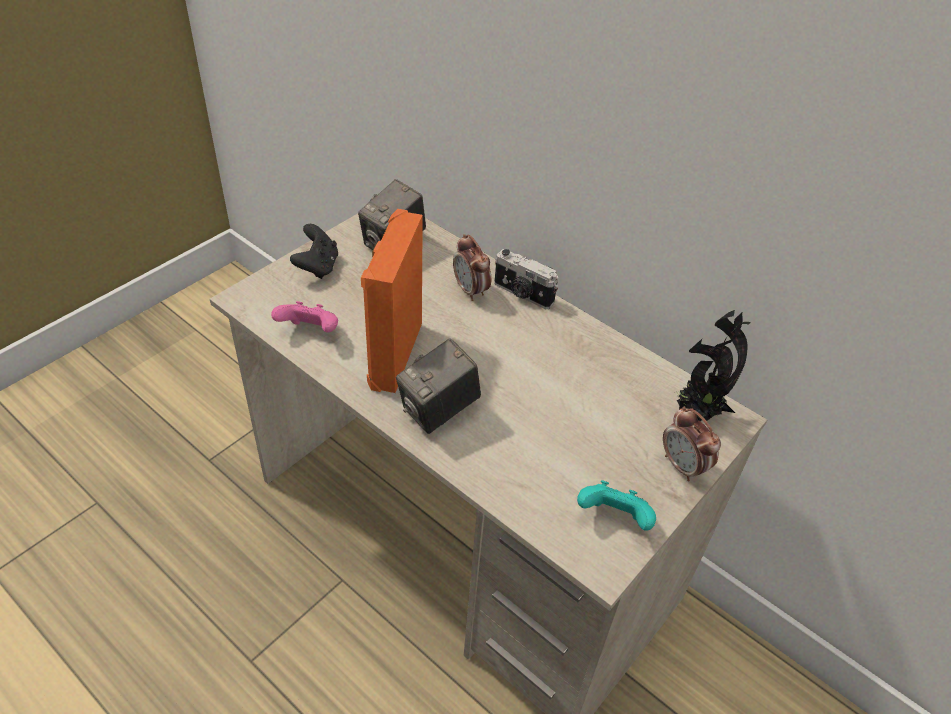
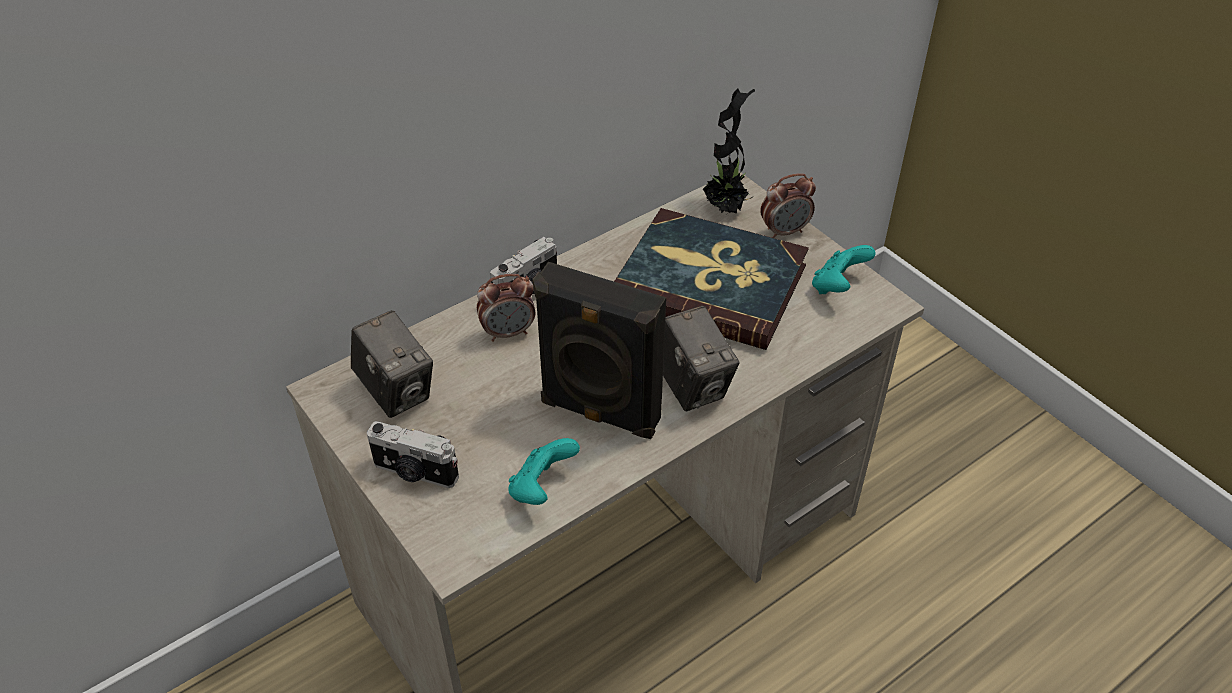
camera: 75 degrees left, 0 degrees up
(310, 332) = (541, 488): pink game controller -> turquoise game controller
(317, 266) = (415, 473): black game controller -> camera
(393, 355) = (599, 413): orange speaker -> black speaker
(576, 412) = (710, 284): none -> book

